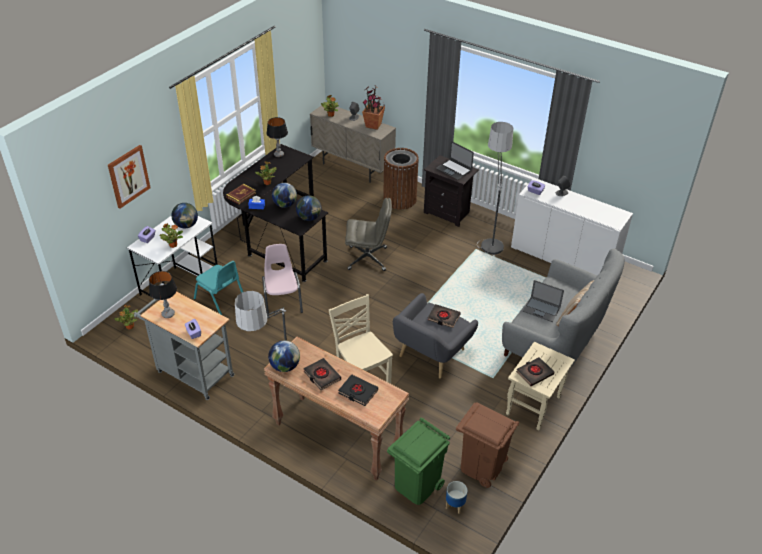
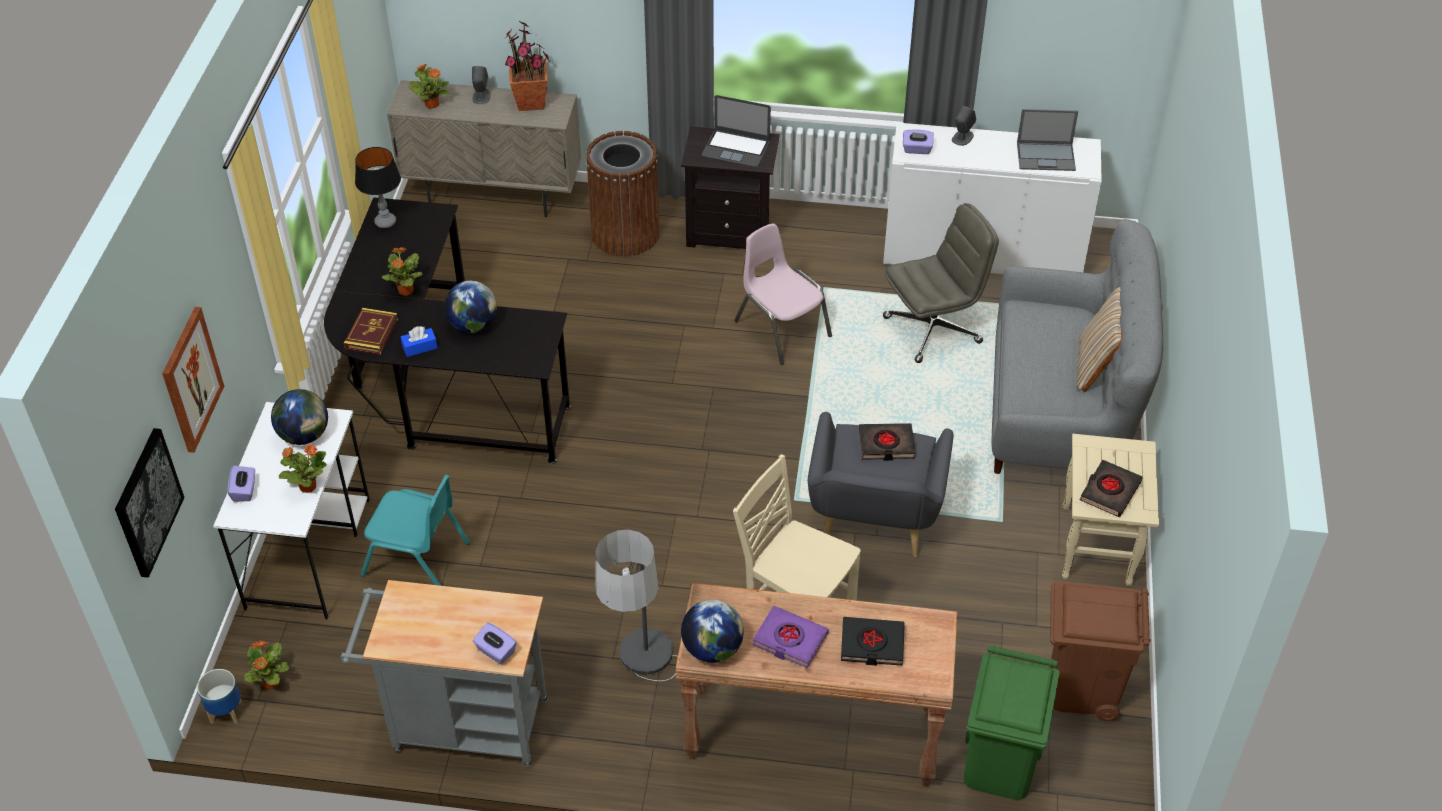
camera: 25 degrees left, 5 degrees up
(81, 217) = (147, 502): none -> picture
(168, 314) = (418, 633): table lamp -> none
(282, 301) = (538, 516): pink chair -> pink chair (781, 329)
(309, 218) = (539, 337): globe -> none
(322, 376) = (790, 640): black book -> purple book
(368, 258) = (643, 373): grey office chair -> grey office chair (933, 329)
(455, 505) = (1081, 773): planter -> planter (226, 712)
(490, 236) = (833, 254): floor lamp -> none
(542, 309) = (1037, 368): laptop -> laptop (1046, 156)

